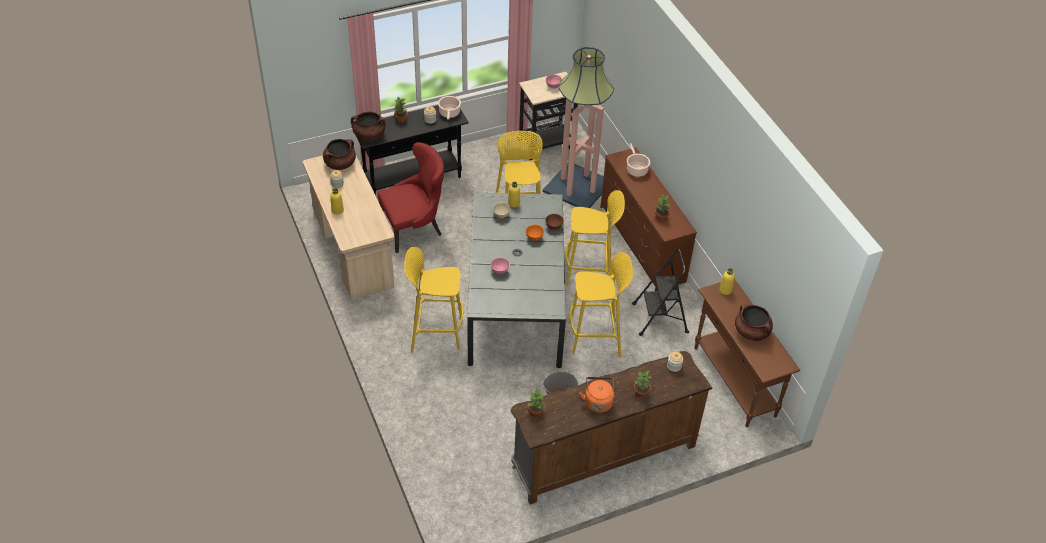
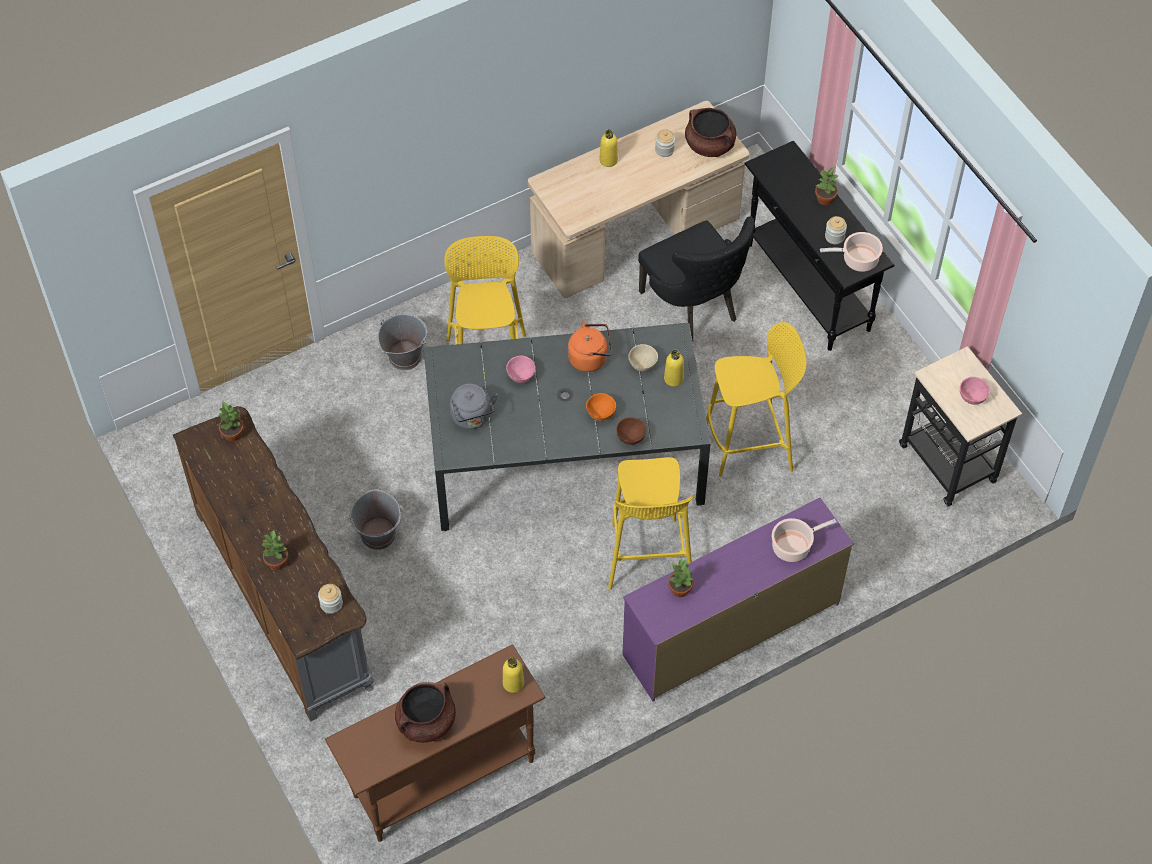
camera: 85 degrees right, 10 degrees up
(369, 136) = (774, 165): brown cooking pot -> none
(414, 229) = (694, 306): red chair -> black chair
(419, 375) = (404, 356): none -> grey bucket
(528, 297) = (472, 418): none -> grey kettle
(577, 187) = (850, 522): floor lamp -> none
(596, 337) = (509, 573): yellow stool -> none
(597, 402) = (256, 508): orange kettle -> orange kettle (590, 358)
(641, 243) = (730, 628): brown dresser -> purple dresser
(662, 317) = (566, 667): black step ladder -> none

